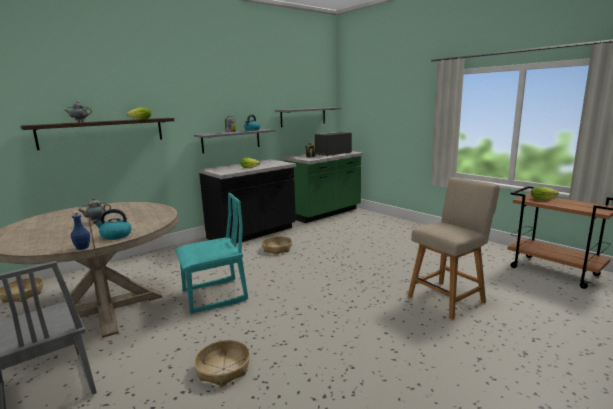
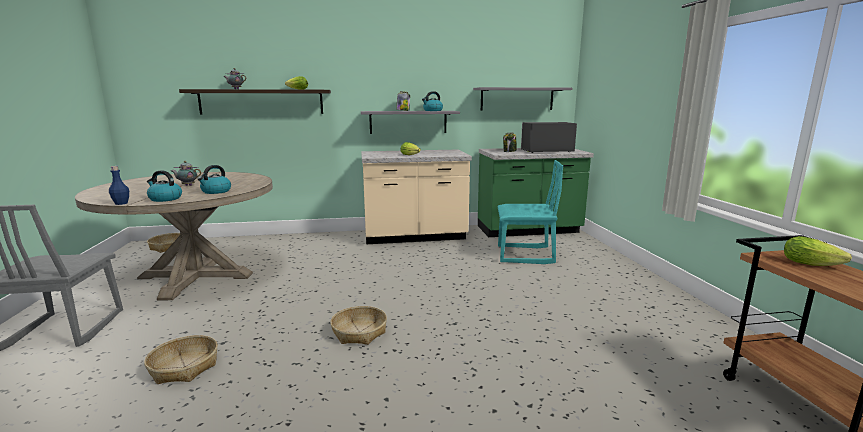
camera: 30 degrees right, 0 degrees up
(145, 221) = (216, 191): none -> kettle
(214, 296) = (286, 291): turquoise chair -> turquoise chair (525, 255)
(252, 234) = (415, 237): black counter -> beige counter
(277, 249) = (415, 259): basket -> basket (359, 332)
(448, 298) = (539, 387): beige chair -> none

